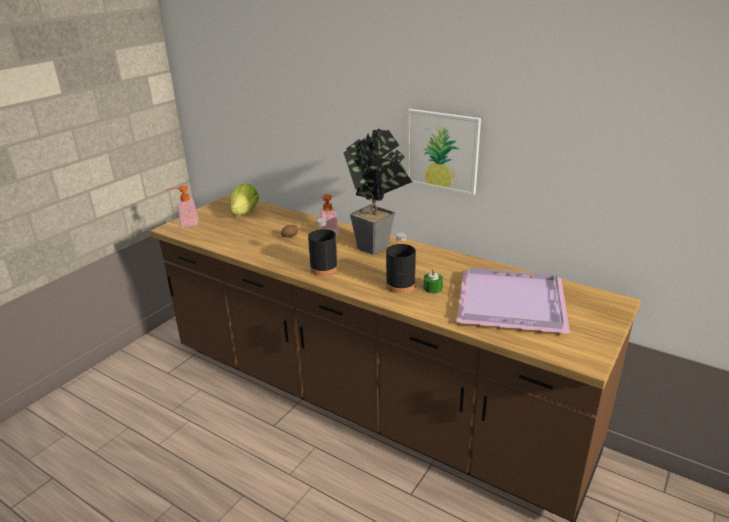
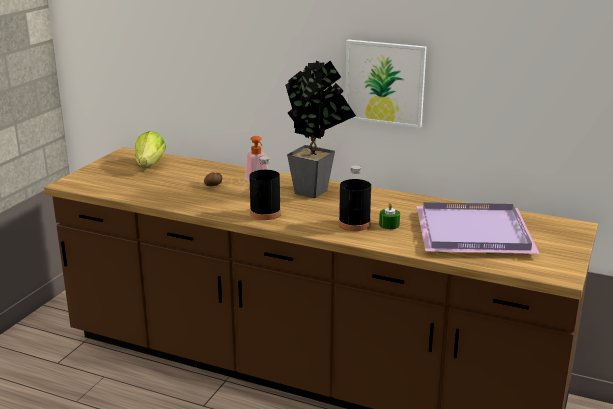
camera: 10 degrees left, 5 degrees down
(185, 224) = (84, 178): soap dispenser -> none

